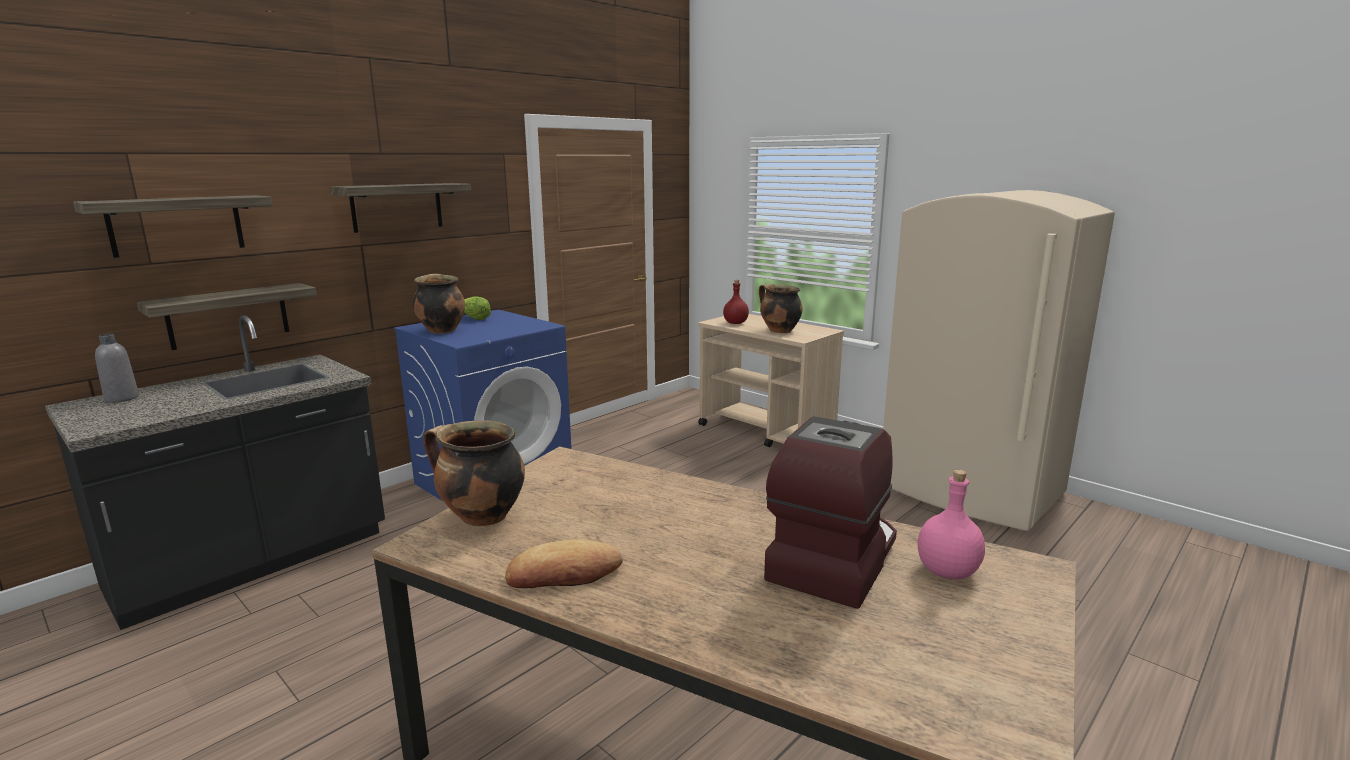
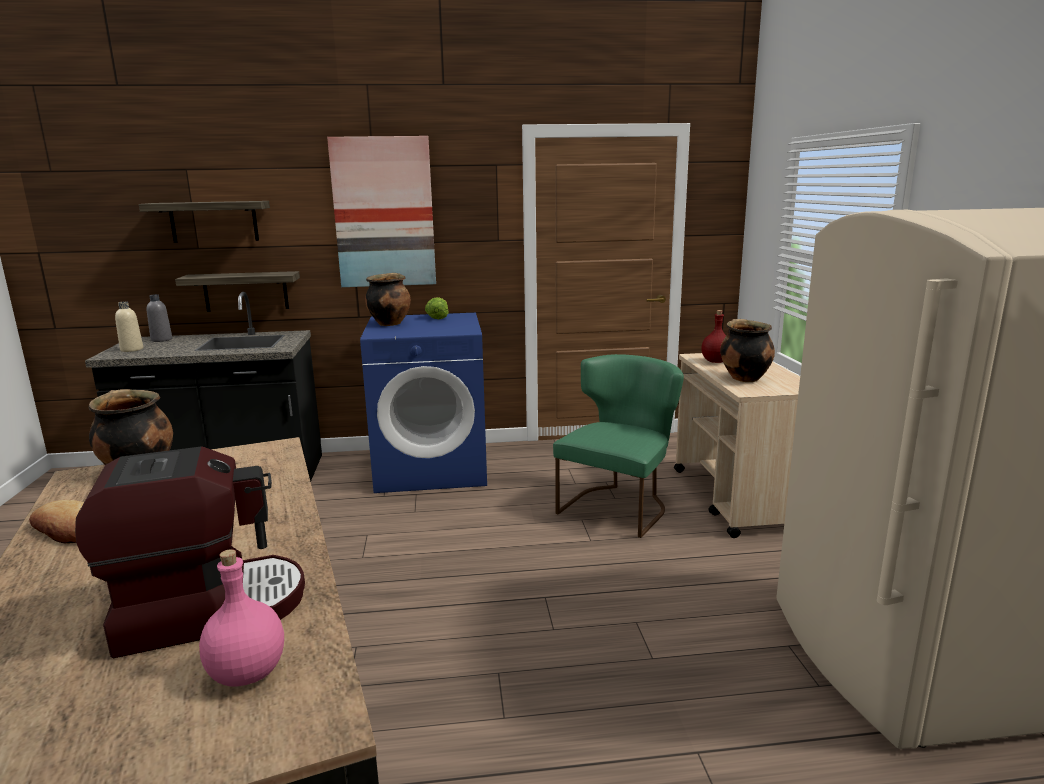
camera: 40 degrees right, 0 degrees up
(111, 416) = (132, 349): none -> beige bottle
(397, 207) = (384, 213): shelf -> picture
(699, 461) = (619, 506): none -> green chair

